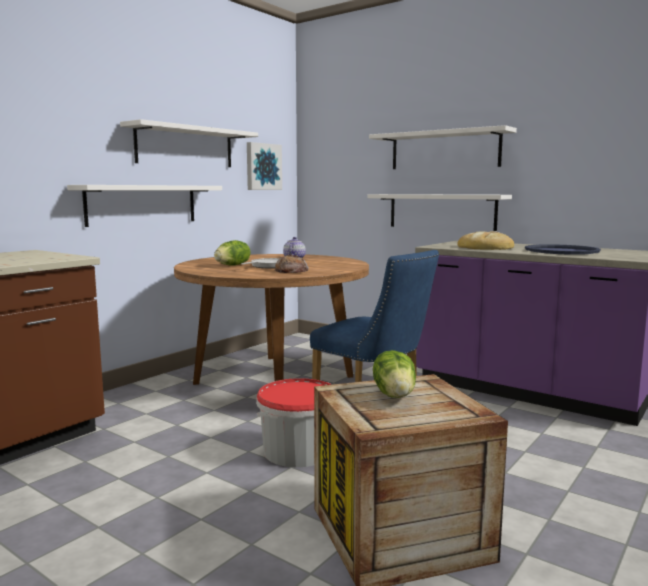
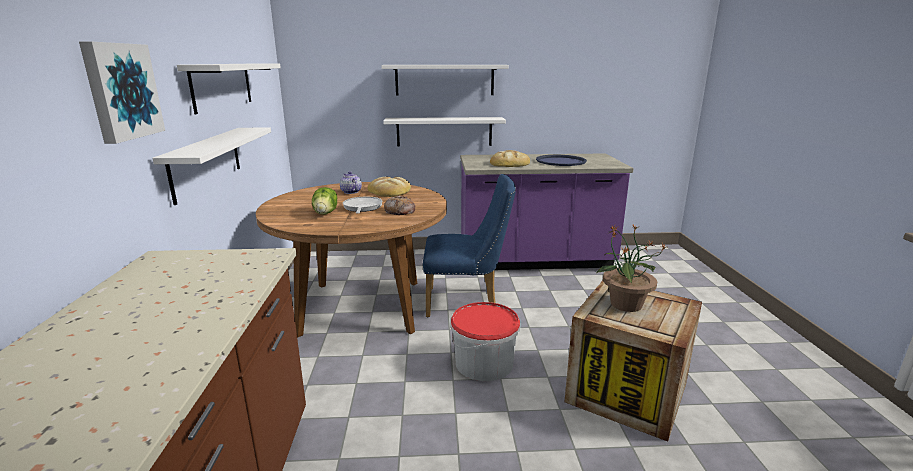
camera: 40 degrees left, 10 degrees up
(263, 167) = (266, 96): picture -> picture (121, 91)
(328, 261) = (389, 191): none -> bread
(395, 395) = (625, 304): lettuce -> potted plant

